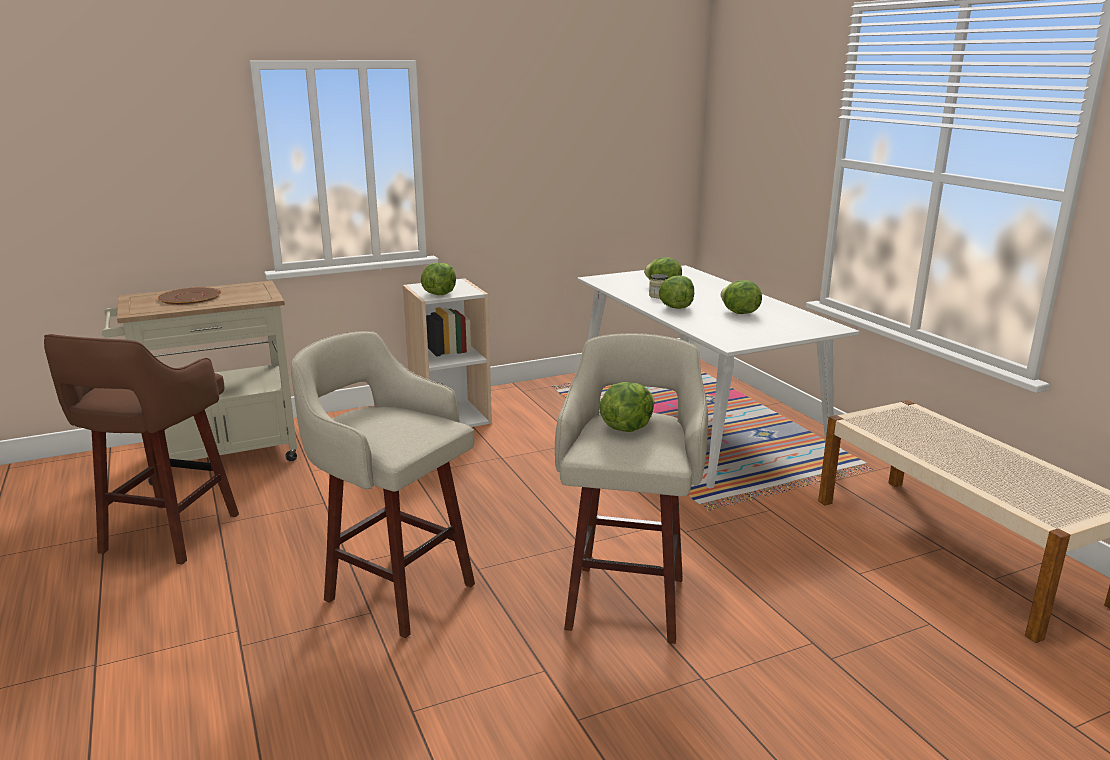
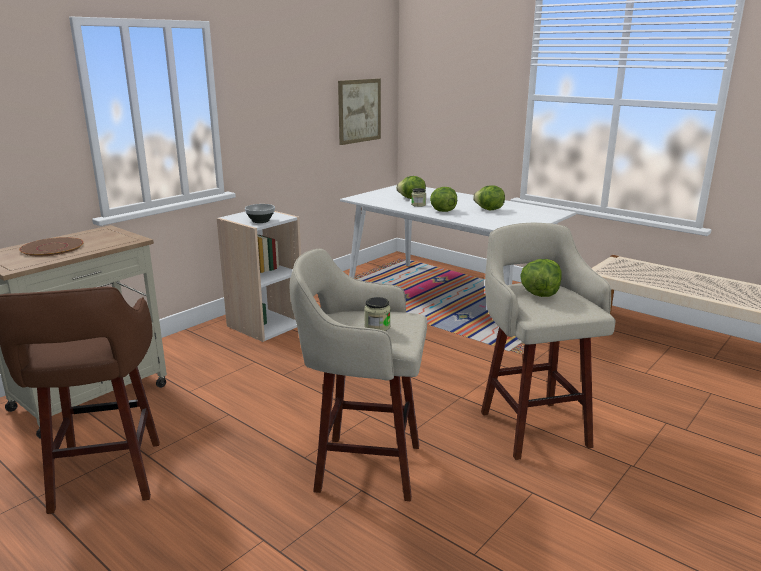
camera: 25 degrees left, 0 degrees up
(392, 429) = (377, 327): none -> jar
(439, 294) = (260, 221): lettuce -> bowl
(635, 168) = (359, 111): none -> picture

